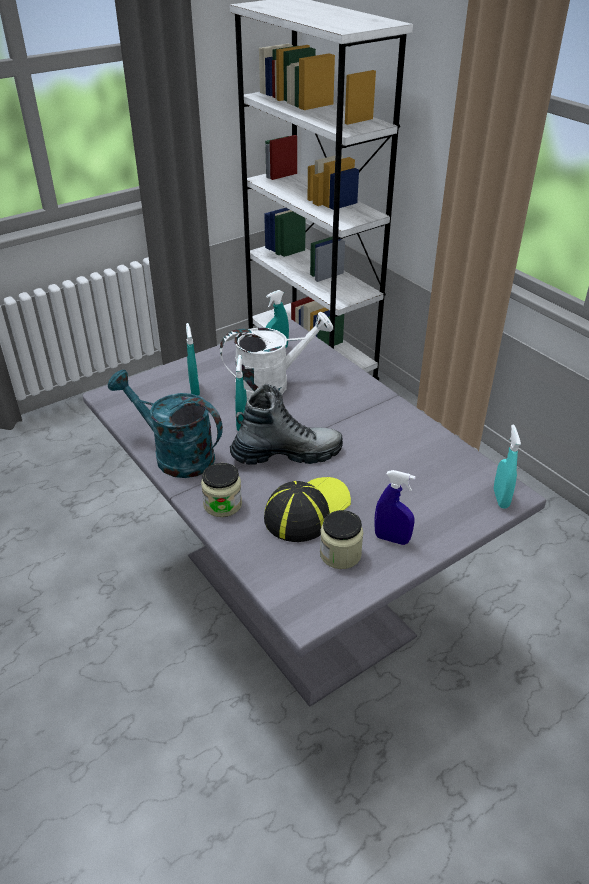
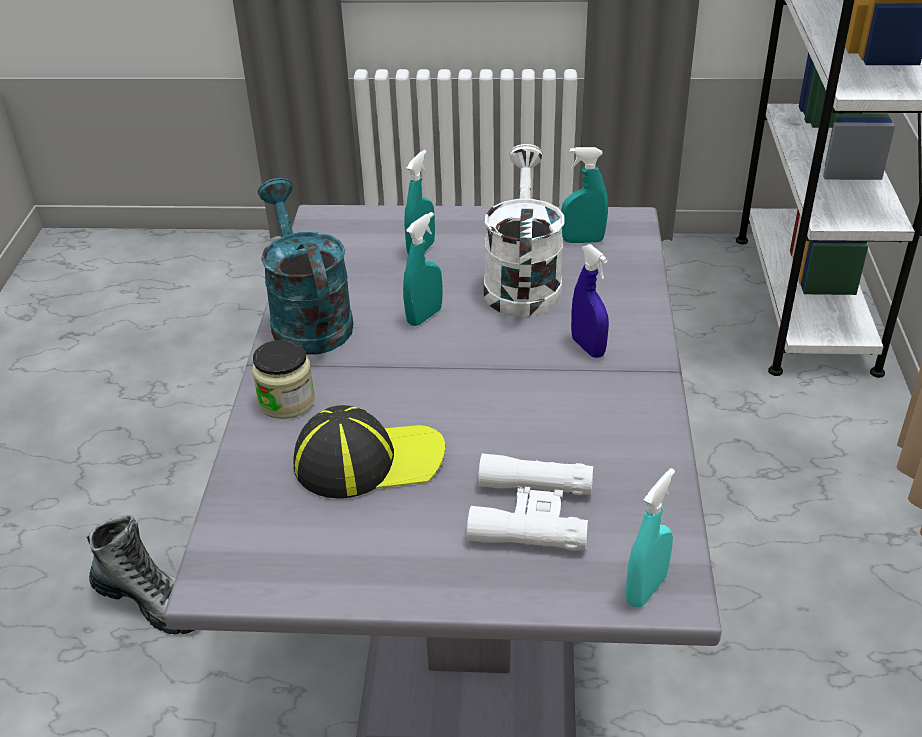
camera: 40 degrees right, 0 degrees up
(271, 384) = (522, 282): white watering can -> white watering can turned 105 degrees counterclockwise
(286, 454) = (431, 378): boot -> boot (152, 601)
(340, 554) = (340, 535): jar -> none
(392, 539) = (425, 554): blue spray bottle -> blue spray bottle (588, 347)
(415, 493) = (531, 513): none -> white binoculars

